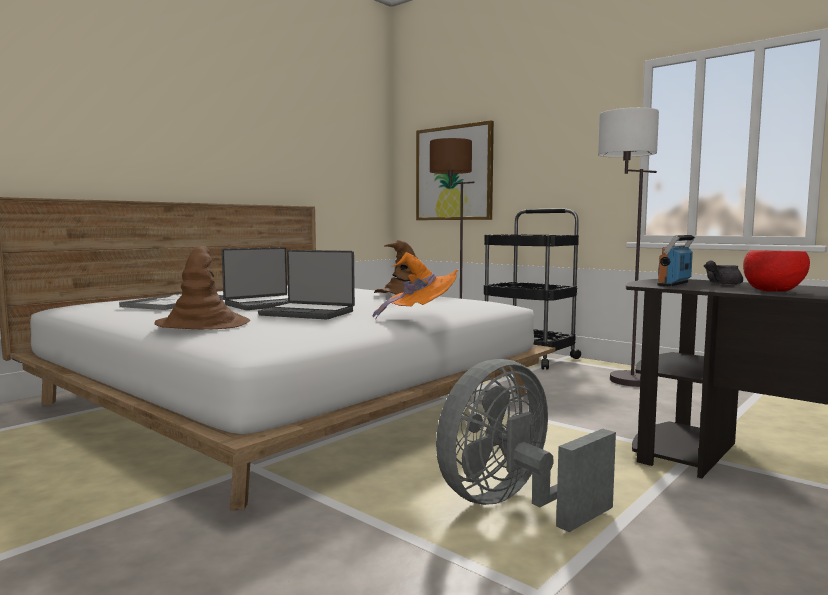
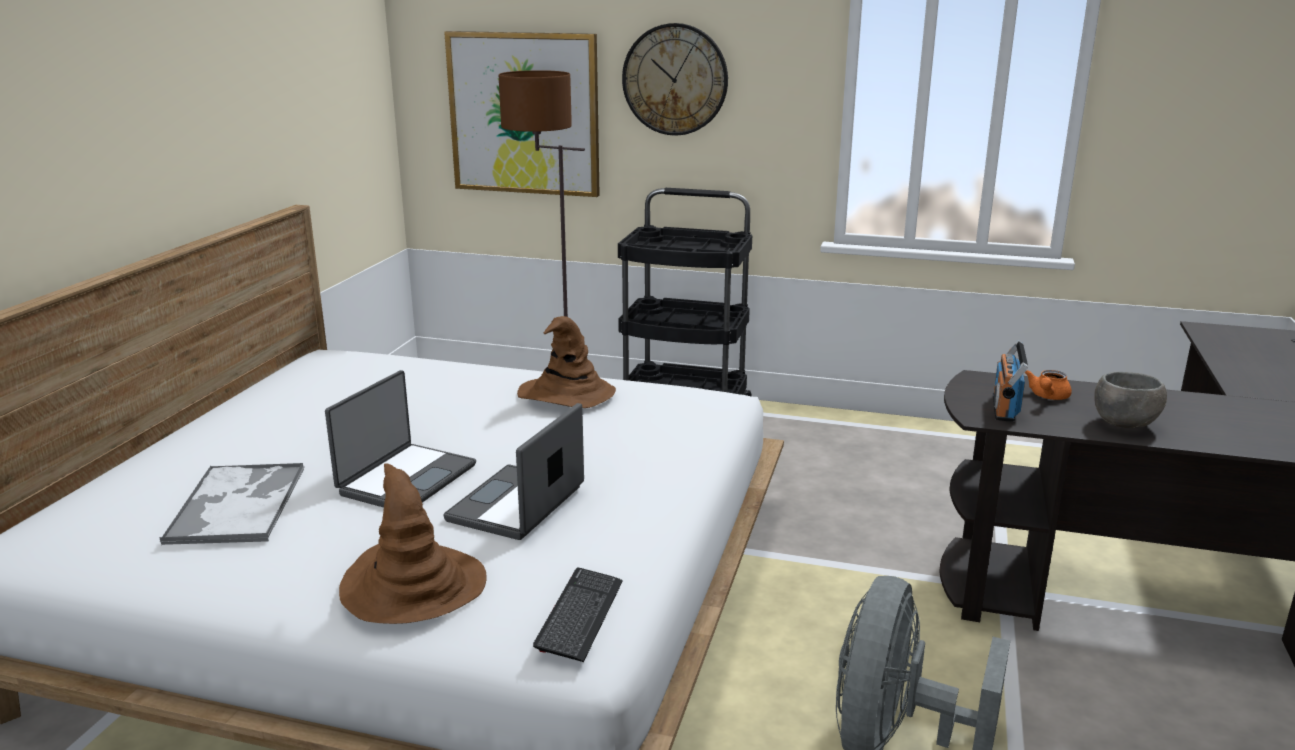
camera: 25 degrees left, 15 degrees up
(270, 338) = (580, 615): none -> keyboard
(308, 313) = (518, 505): laptop -> laptop turned 120 degrees clockwise
(420, 316) = (684, 482): orange hat -> none
(536, 142) = (675, 79): none -> wall clock
(622, 382) = (839, 451): white floor lamp -> none
(721, 284) = (1047, 397): grey teapot -> orange teapot
(772, 291) = (1123, 424): red bowl -> grey bowl

